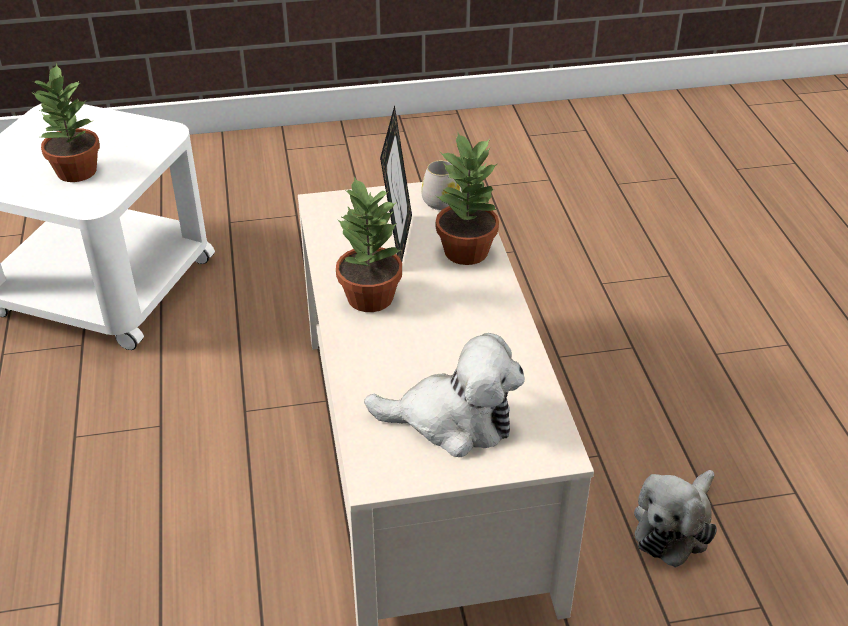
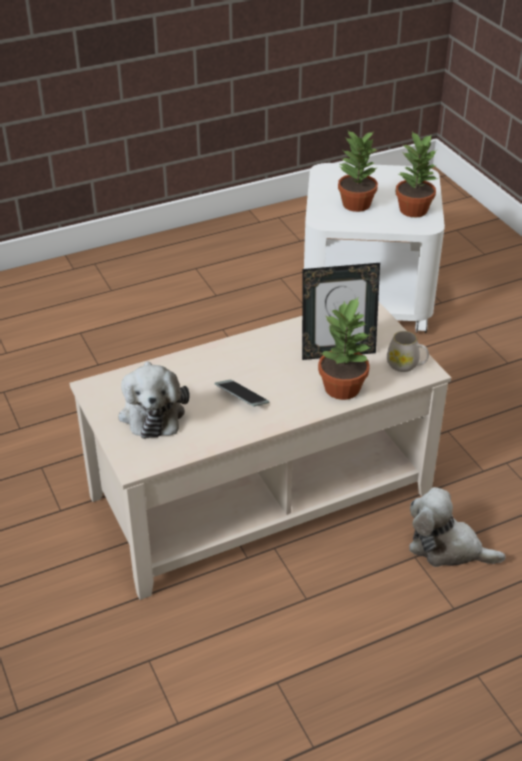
camera: 75 degrees right, 0 degrees up
(369, 297) = (266, 351): potted plant -> potted plant (413, 209)
(454, 333) = (242, 397): none -> phone
(674, 526) = (245, 657): plush toy -> plush toy (447, 547)

